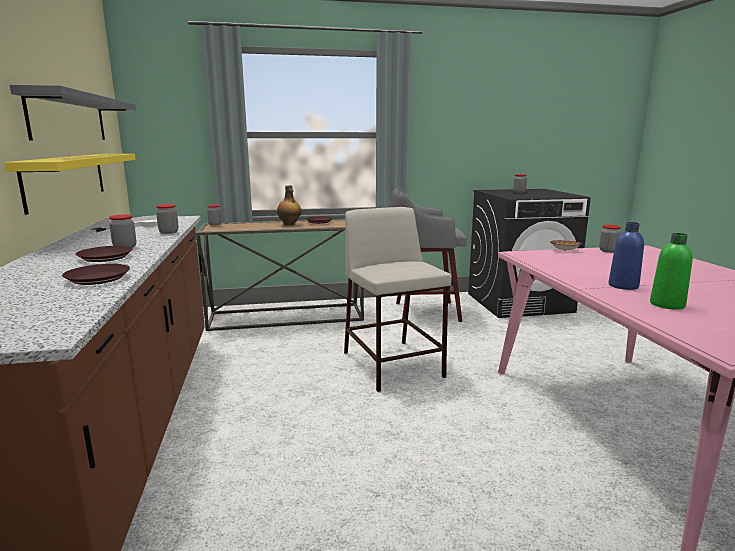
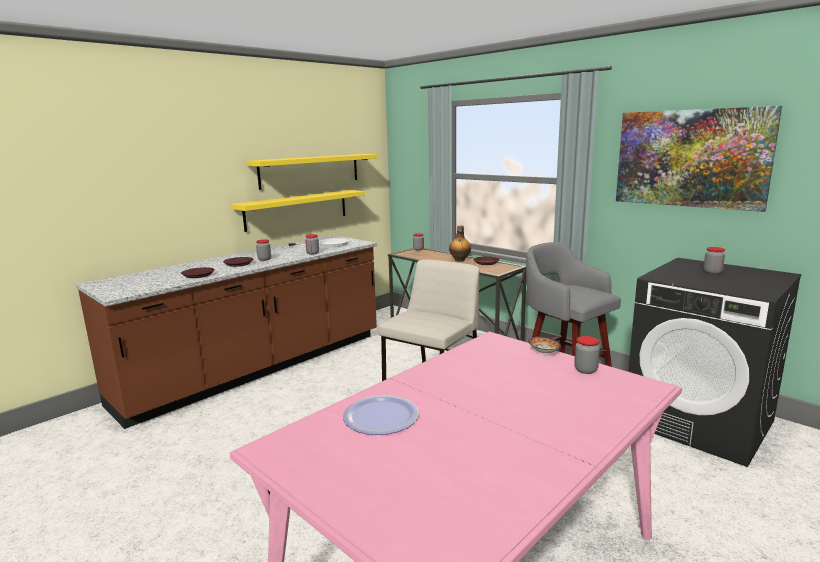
camera: 55 degrees right, 0 degrees up
(69, 118) = (310, 170): grey shelf -> yellow shelf
(475, 113) = (690, 158): none -> picture
(623, 286) = (426, 393): blue bottle -> none
(667, 304) = (381, 417): green bottle -> plate

